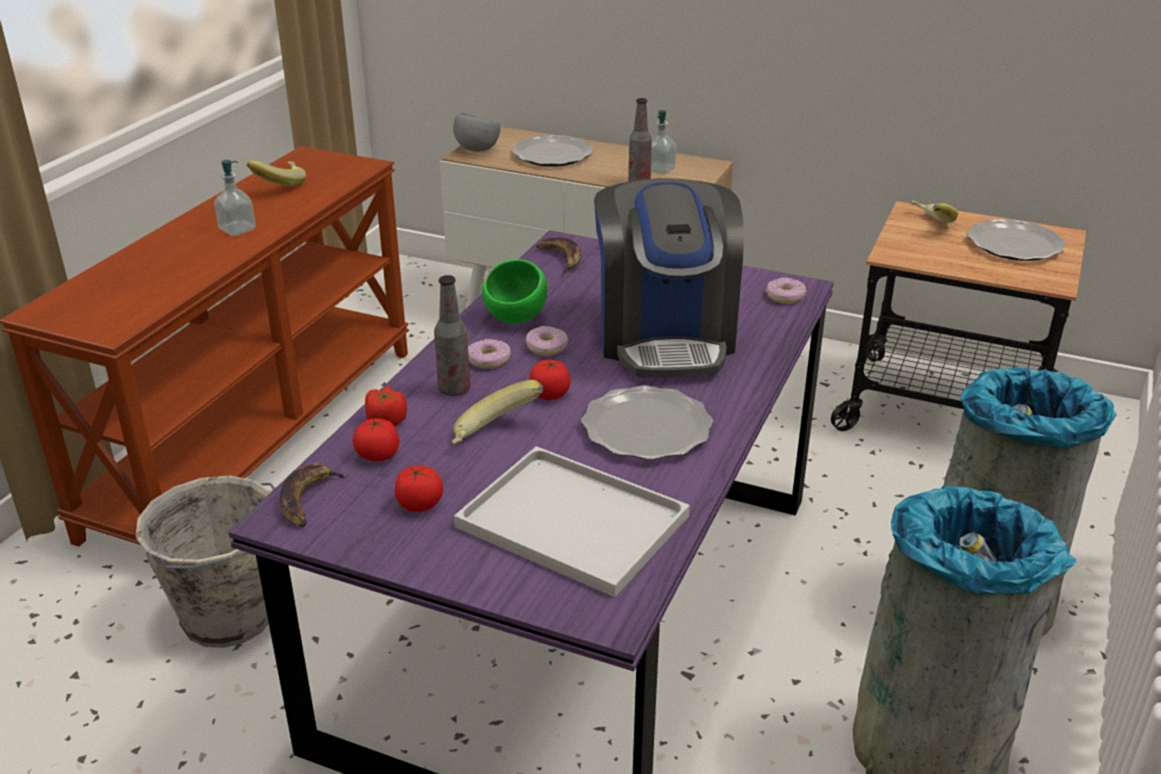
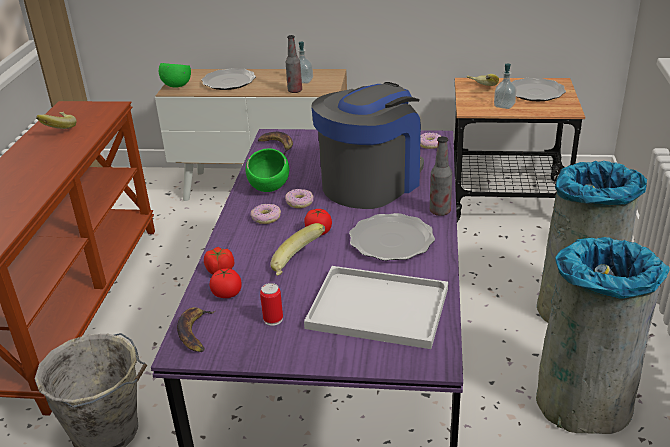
camera: 15 degrees left, 0 degrees up
(237, 230) = (44, 164): soap dispenser -> soap dispenser (504, 105)
(419, 504) = (273, 319): tomato -> can
(454, 389) = (254, 241): bottle -> bottle (440, 211)
(477, 150) = (176, 86): grey bowl -> green bowl
(665, 337) = (371, 182): coffee machine -> coffee machine turned 120 degrees counterclockwise

